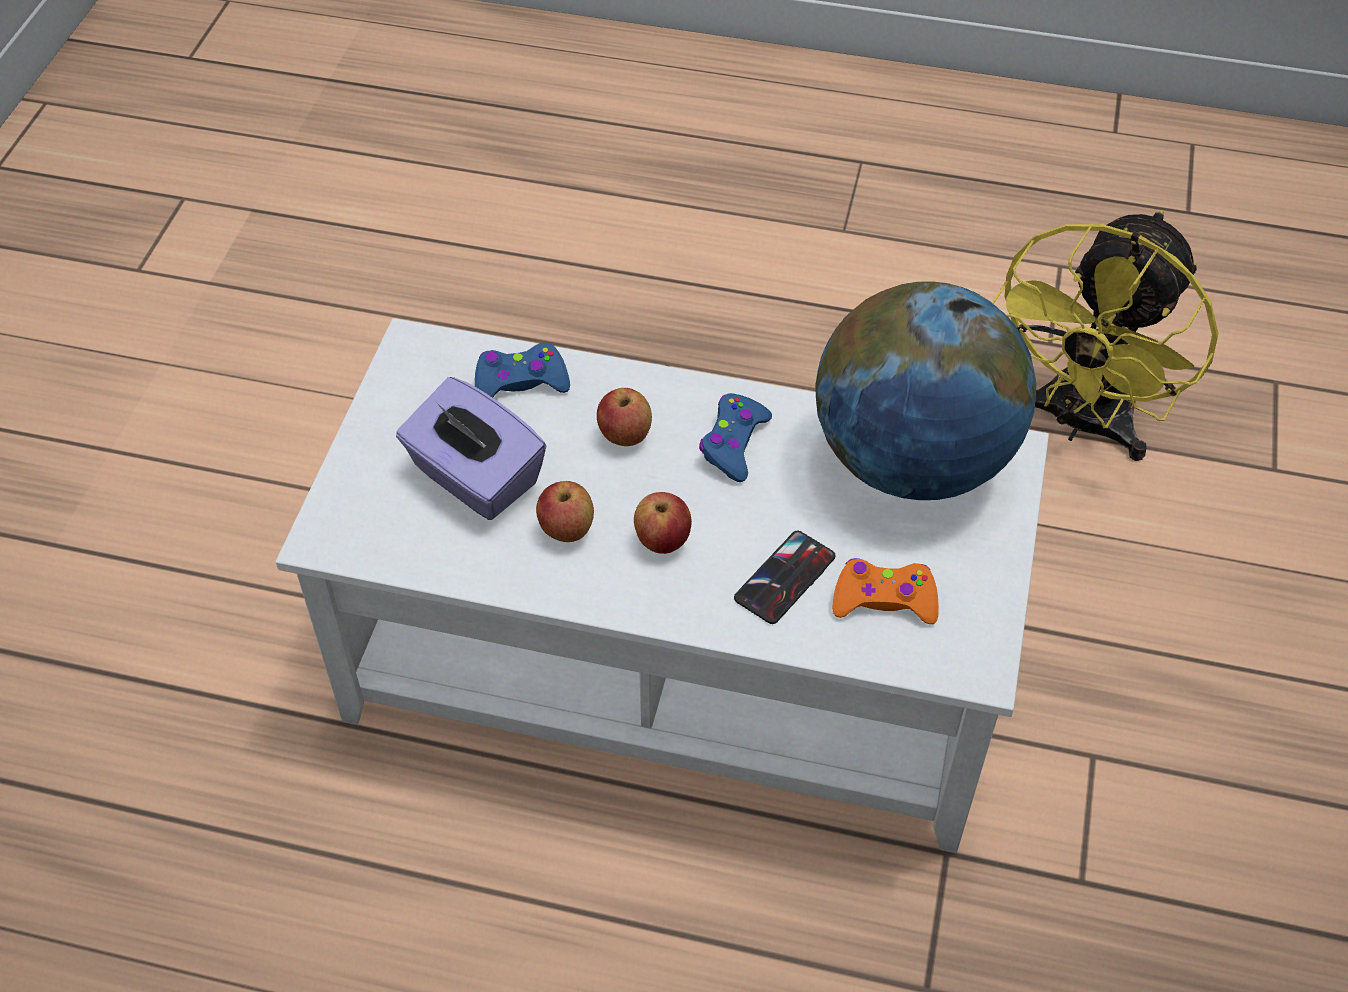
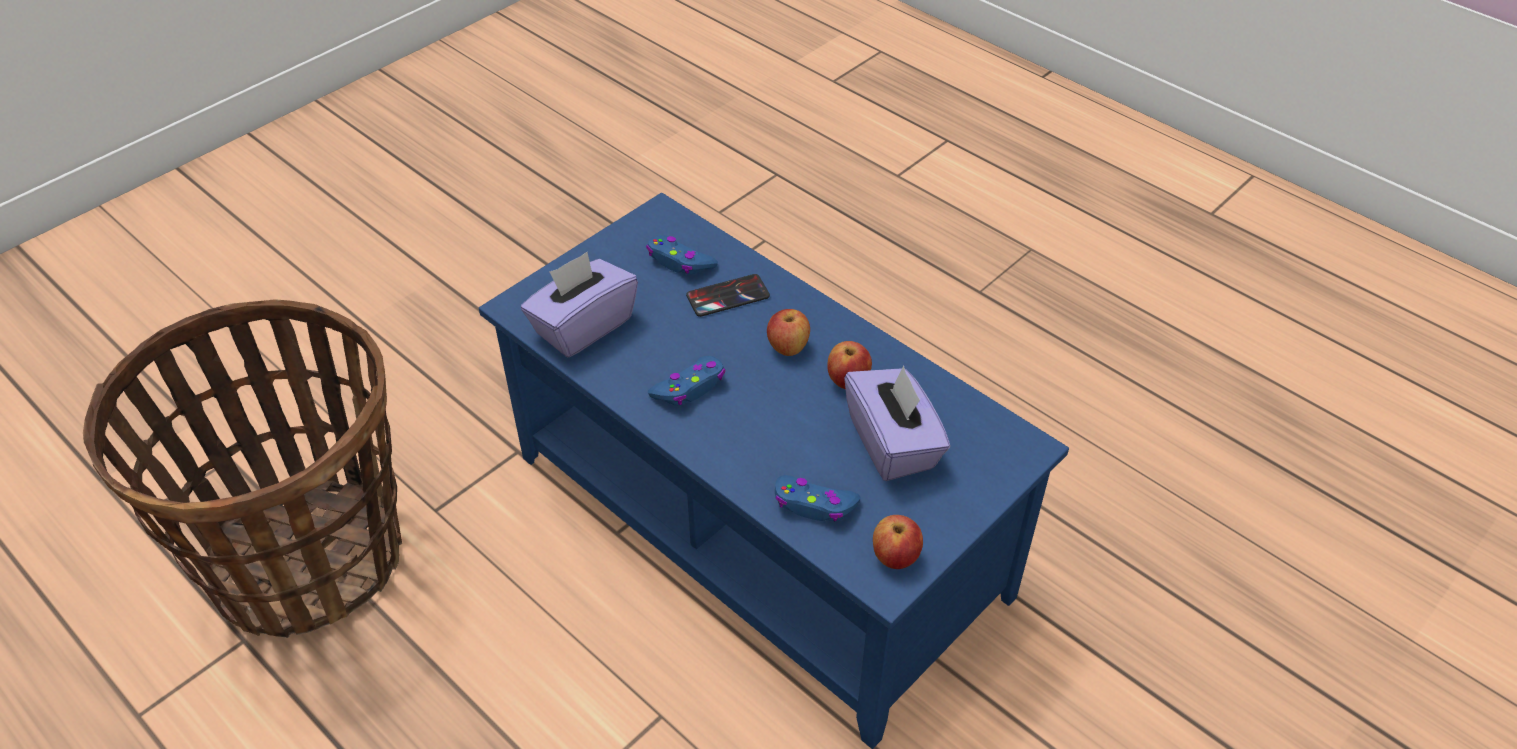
camera: 150 degrees left, 5 degrees down
(624, 436) = (763, 427): apple -> apple (895, 557)
(676, 664) = (754, 527): white coffee table -> blue coffee table
(884, 600) = (680, 262): orange game controller -> blue game controller
(912, 461) = (583, 326): globe -> purple tissue box
(1080, 423) = (308, 559): yellow fan -> basket

